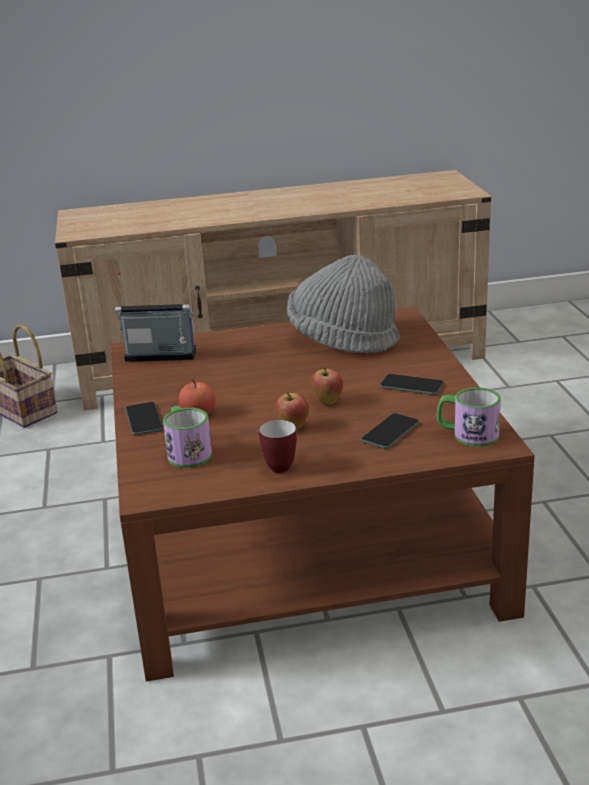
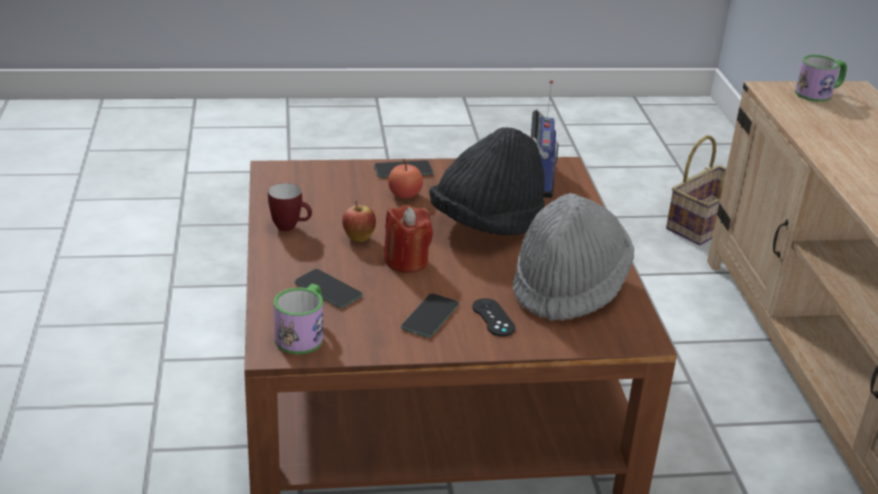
camera: 90 degrees right, 5 degrees up
(187, 452) = (334, 187): mug -> mug (819, 93)
(251, 373) = (487, 225): none -> black hat
(327, 402) = (406, 261): apple -> red candle
(401, 362) = (493, 317): none -> black game controller

